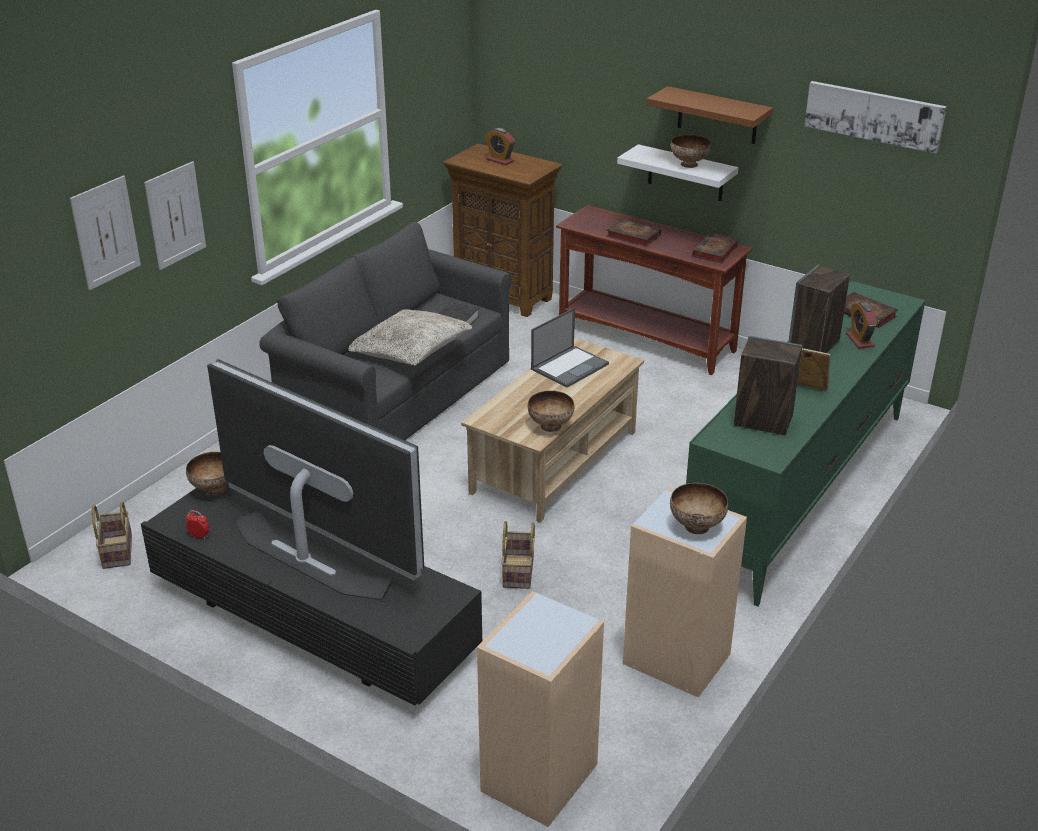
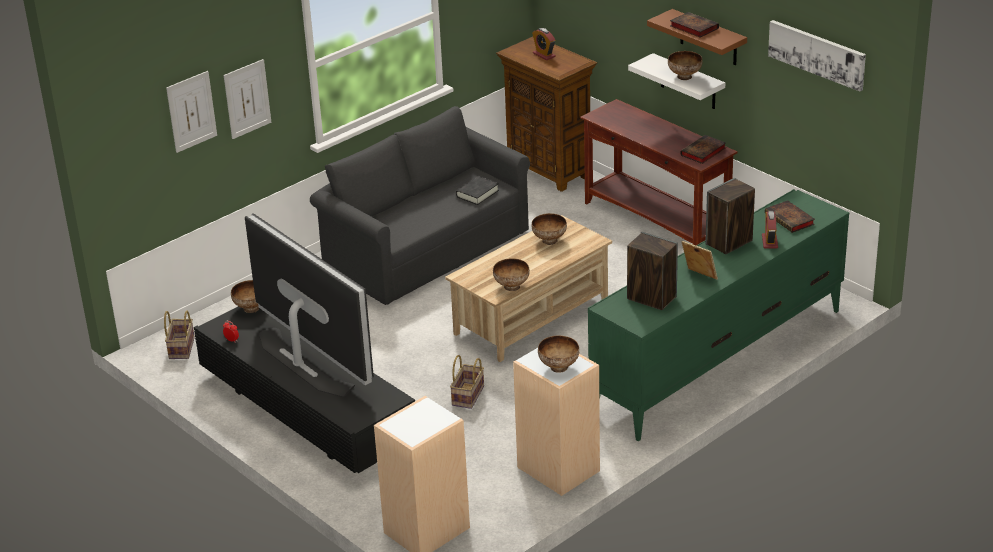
camera: 15 degrees right, 0 degrees up
(410, 351) = (432, 215): beige pillow -> none
(570, 366) = (549, 240): laptop -> bowl
(632, 236) = (639, 132): book -> book (692, 27)

